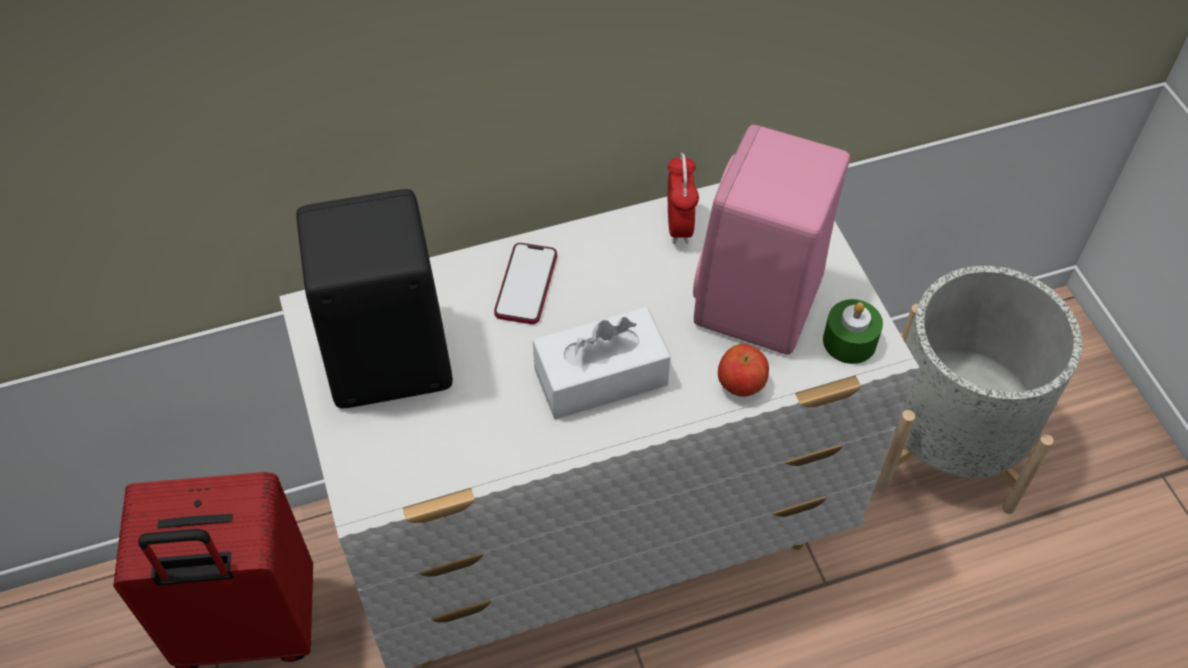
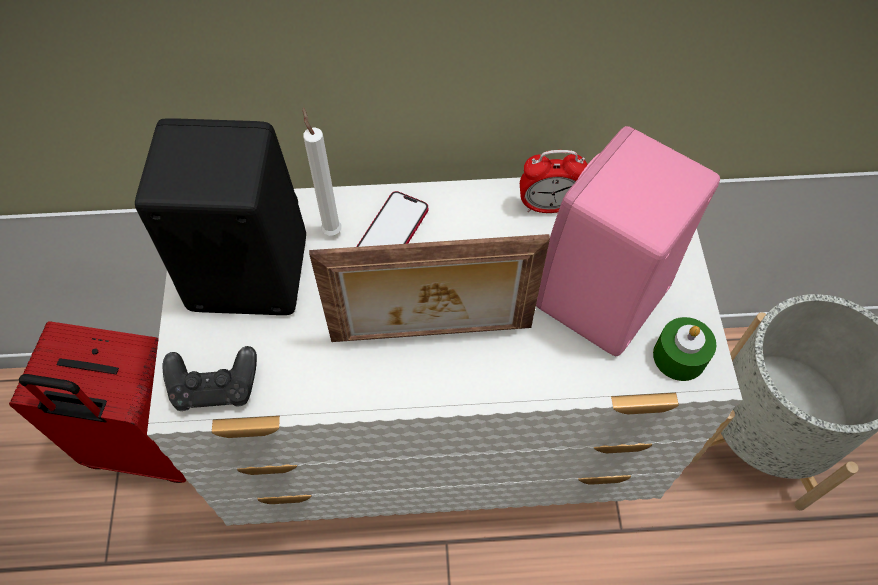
camera: 15 degrees right, 5 degrees up
(395, 476) = (216, 387): none -> black game controller
(461, 296) = (331, 229): none -> white candle
(601, 377) = (431, 336): white tissue box -> picture frame
(679, 226) = (548, 206): alarm clock -> alarm clock turned 75 degrees clockwise
(741, 384) = (561, 375): apple -> none

